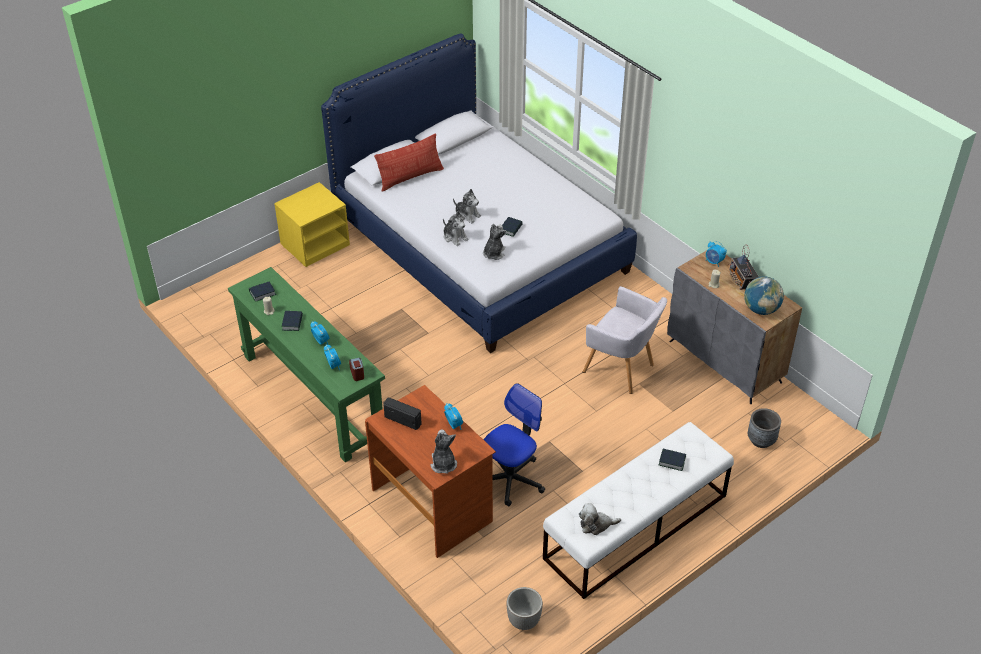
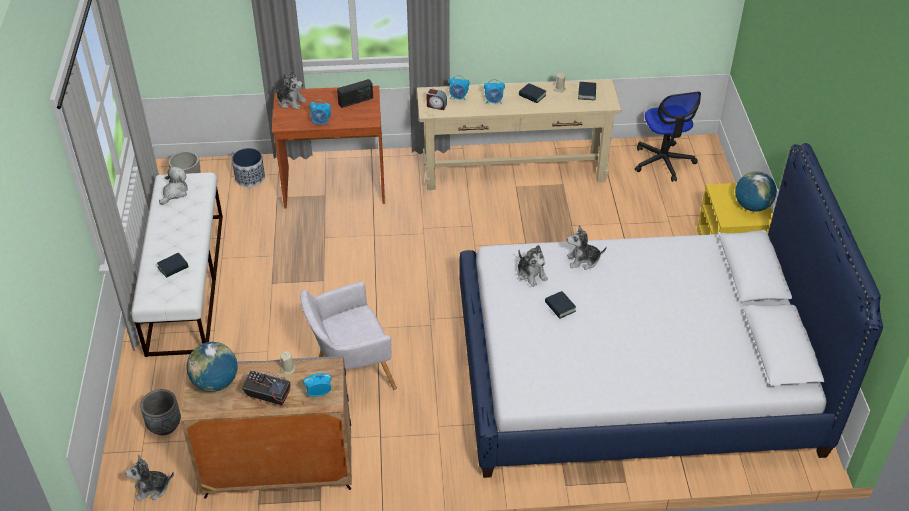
camera: 125 degrees right, 0 degrees up
(308, 198) = (752, 206): none -> globe
(312, 396) = (514, 171): green console table -> beige console table
(410, 177) = (719, 275): pillow -> none
(467, 215) = (613, 286): plush toy -> plush toy (152, 488)
(475, 576) = (250, 178): none -> planter
(511, 479) = (311, 238): office chair -> office chair (663, 162)

